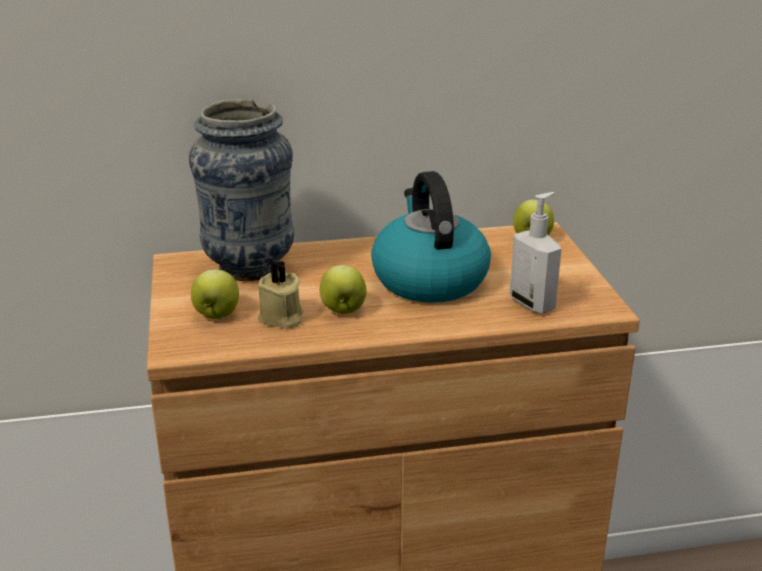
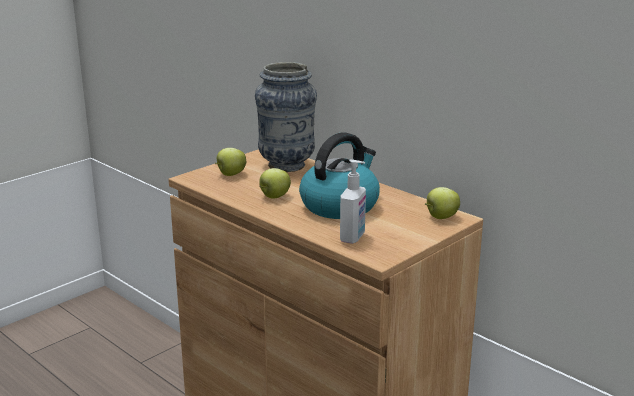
camera: 55 degrees right, 5 degrees down
(281, 318) = (246, 187): beige candle -> none

